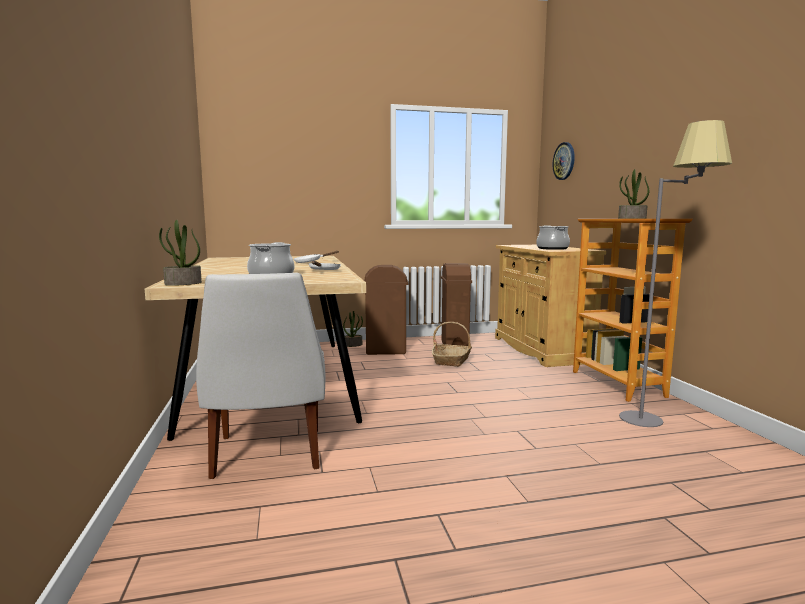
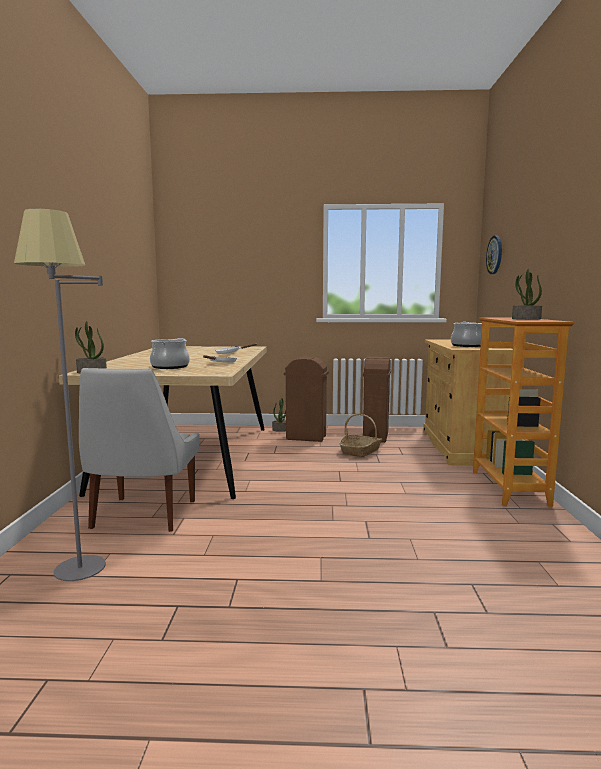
camera: 15 degrees right, 0 degrees up
(659, 424) = (515, 531): grey floor lamp -> grey floor lamp (80, 579)

